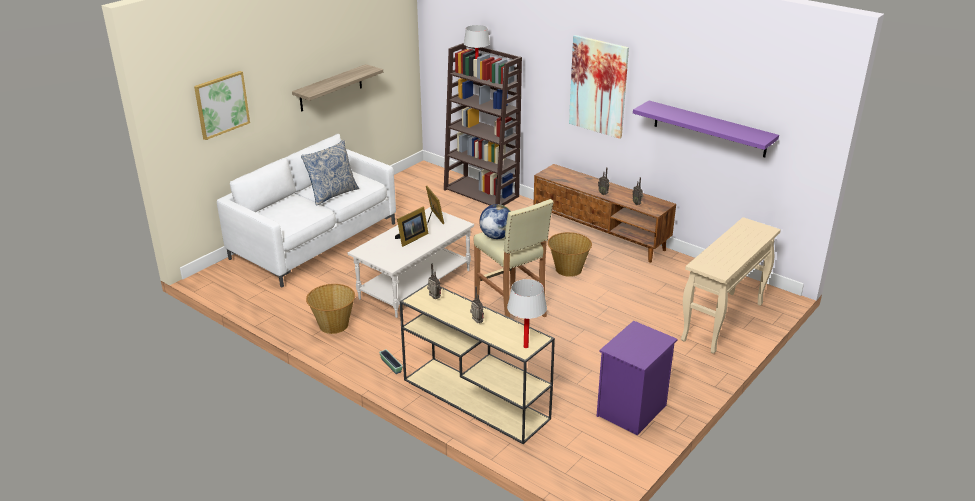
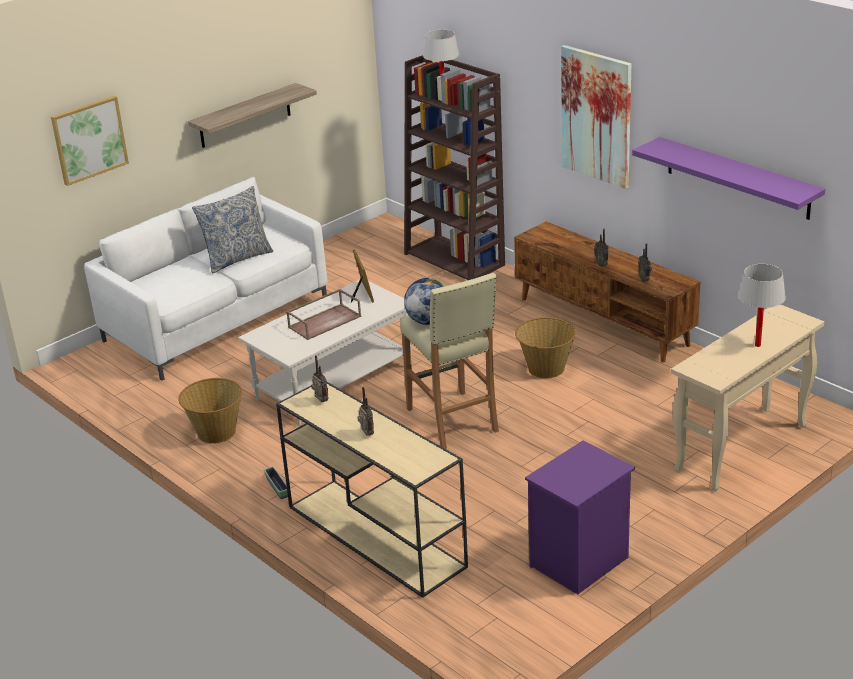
camera: 10 degrees right, 0 degrees up
(411, 239) = (325, 321): picture frame -> brown tray
(525, 346) = (421, 468): white table lamp -> white table lamp (757, 345)

